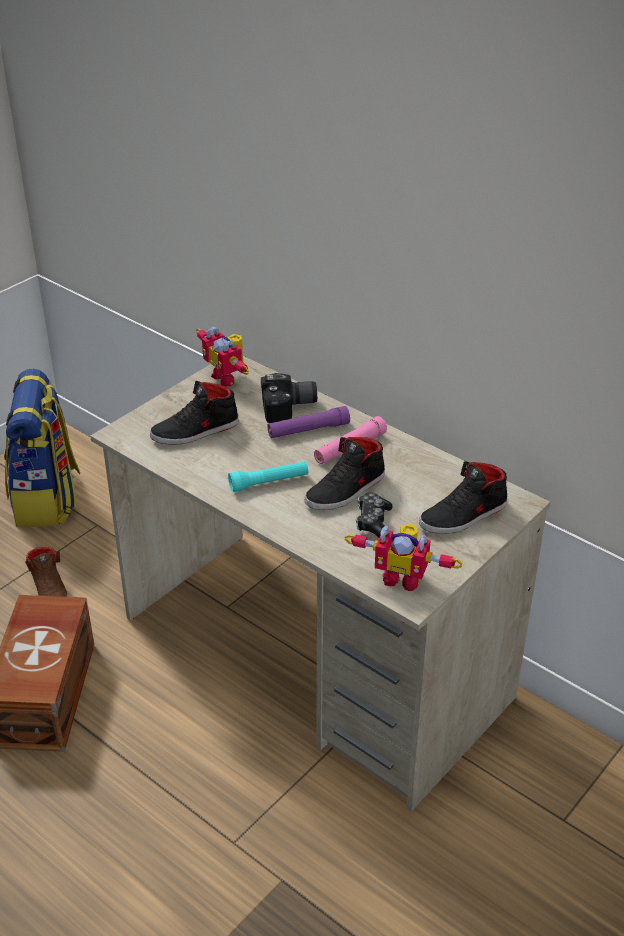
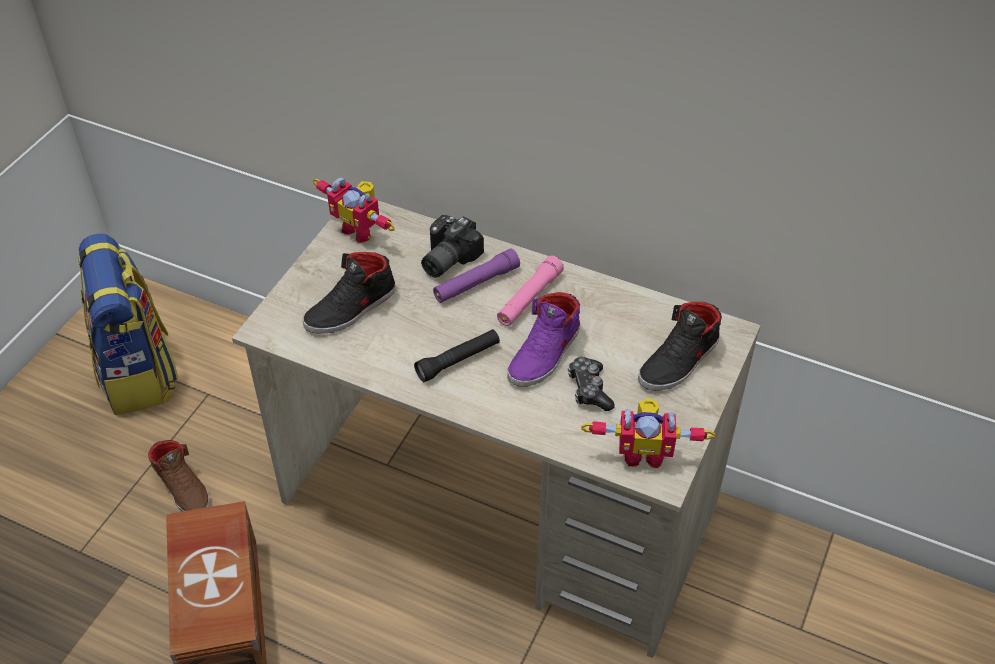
camera: 15 degrees left, 10 degrees up
(269, 482) = (458, 361): turquoise flashlight -> black flashlight
(289, 408) = (445, 258): camera -> camera turned 150 degrees clockwise
(346, 490) = (545, 354): black shoe -> purple shoe

